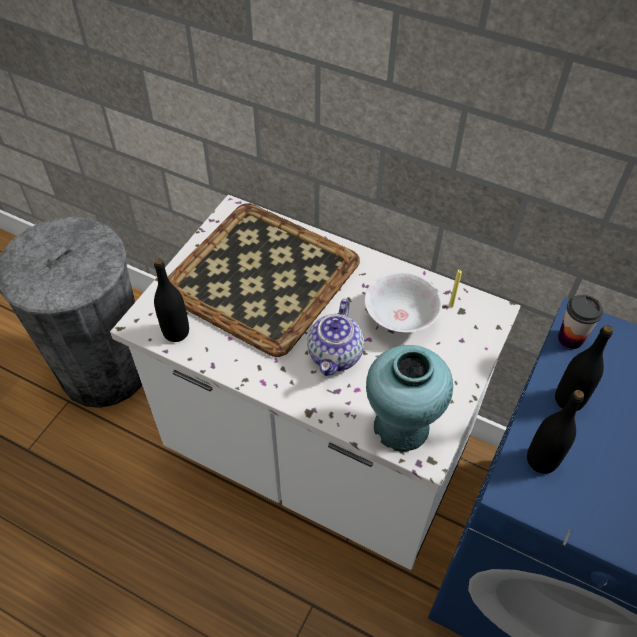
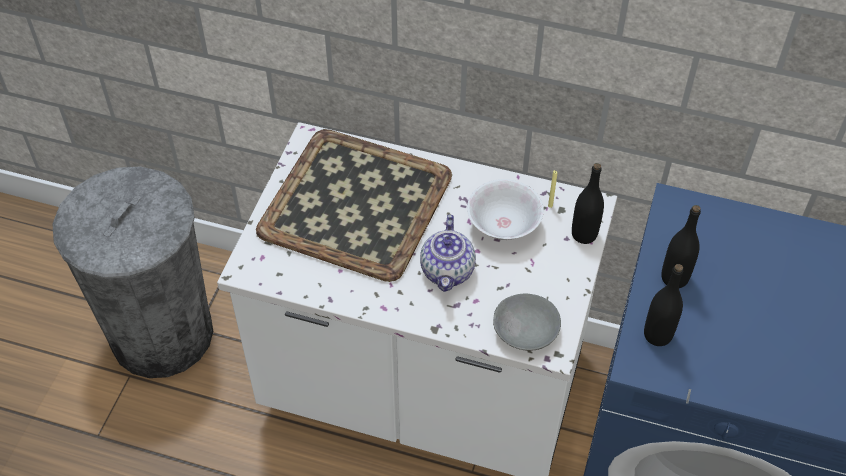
camera: 10 degrees left, 0 degrees up
(176, 332) = (285, 272): black bottle -> black bottle (584, 234)
(401, 428) = (525, 329): turquoise vase -> grey bowl
(570, 338) = (668, 221): cup -> none

